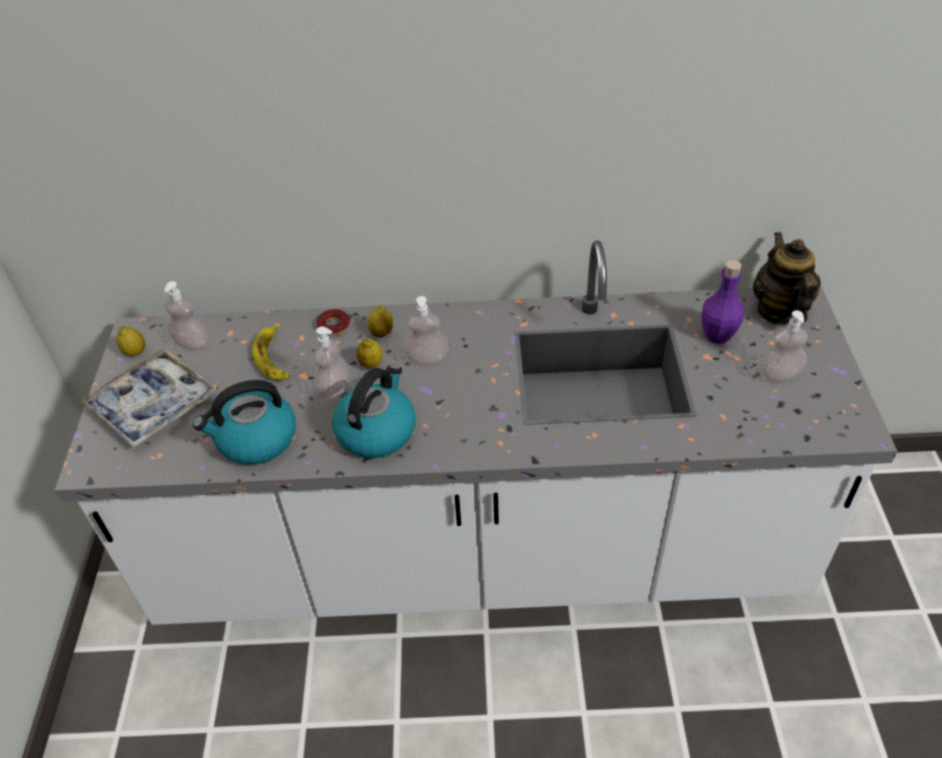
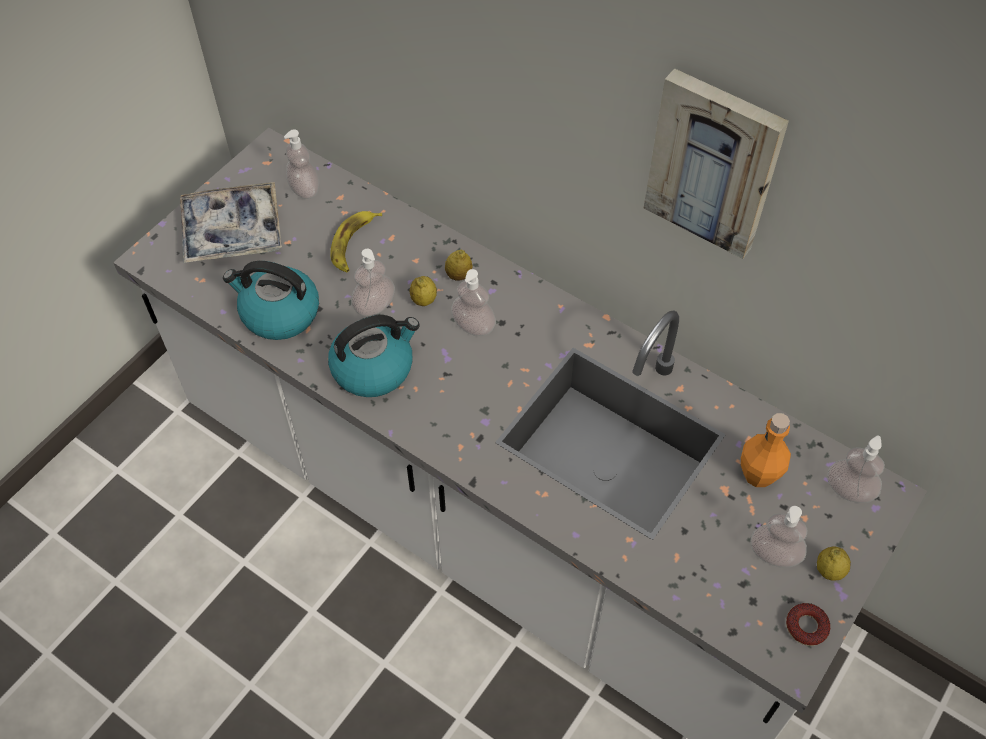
camera: 35 degrees right, 10 degrees up
(135, 352) = (256, 171): lemon -> lemon (829, 571)
(334, 326) = (426, 242): donut -> donut (806, 626)
(590, 87) = (714, 162): none -> picture
(717, 335) = (758, 474): purple bottle -> orange bottle
(779, 311) = (849, 490): teapot -> soap dispenser

